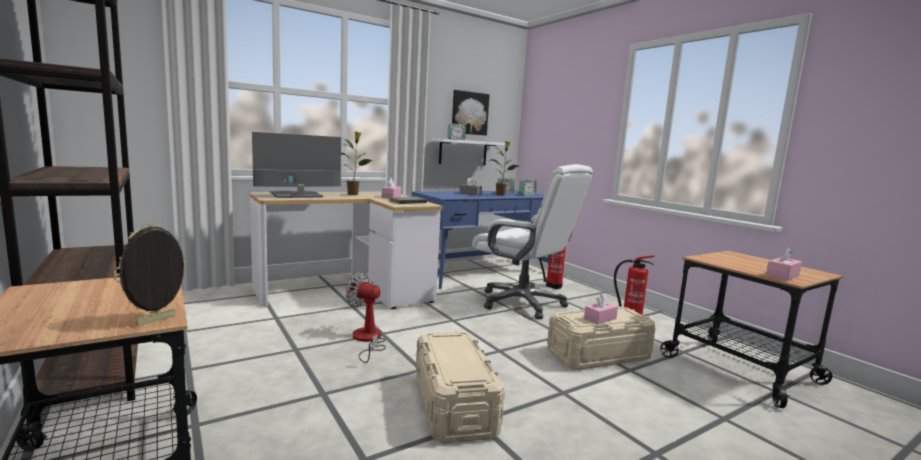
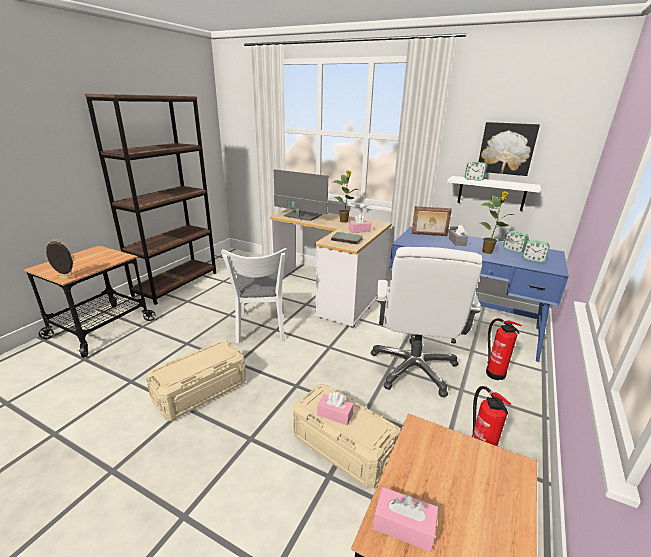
camera: 60 degrees right, 15 degrees up
(367, 340) = (261, 329): fan -> white chair
(443, 193) = (429, 235): none -> picture frame

